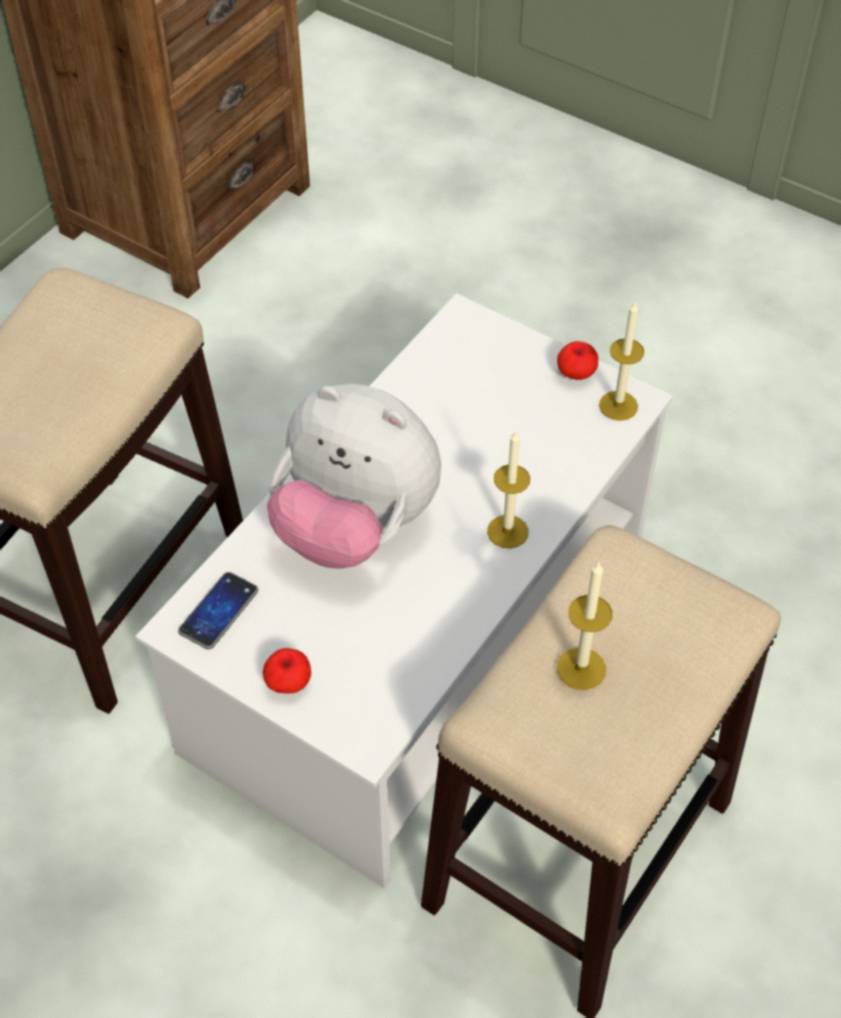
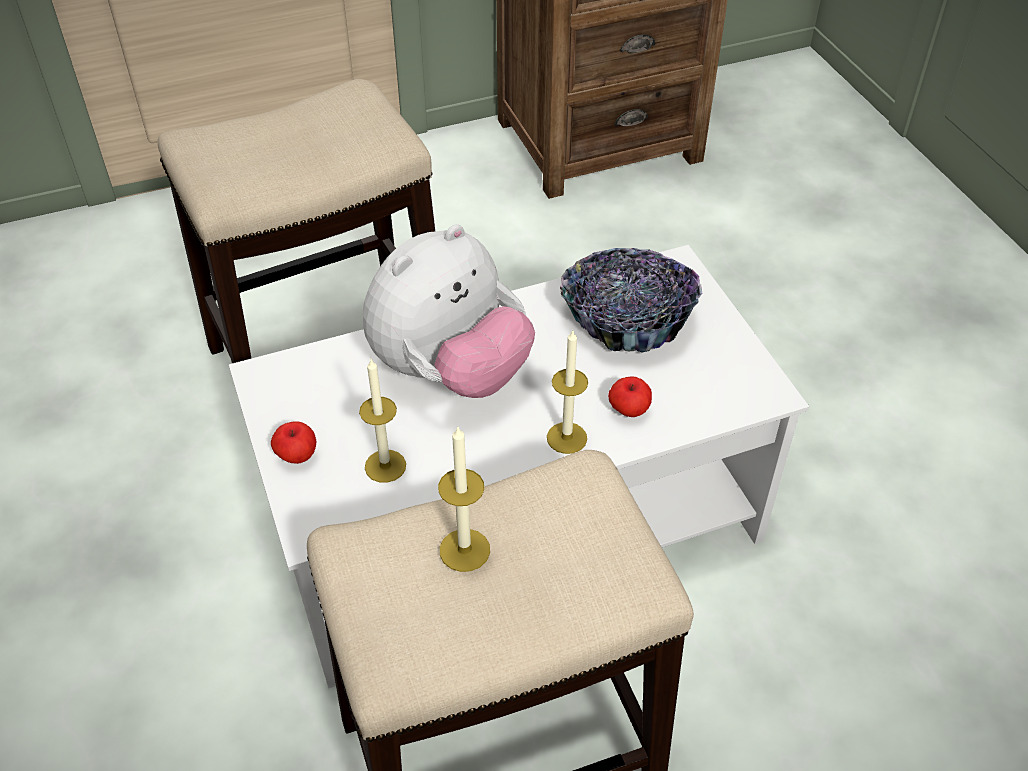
camera: 35 degrees right, 5 degrees down
(218, 611) = (298, 378): phone -> none
(354, 527) = (450, 371): plush toy -> plush toy turned 105 degrees counterclockwise
(466, 394) = (627, 320): none -> bowl
(575, 374) = (734, 348): apple -> apple (628, 410)
(618, 405) = (750, 390): candle -> candle (385, 466)

